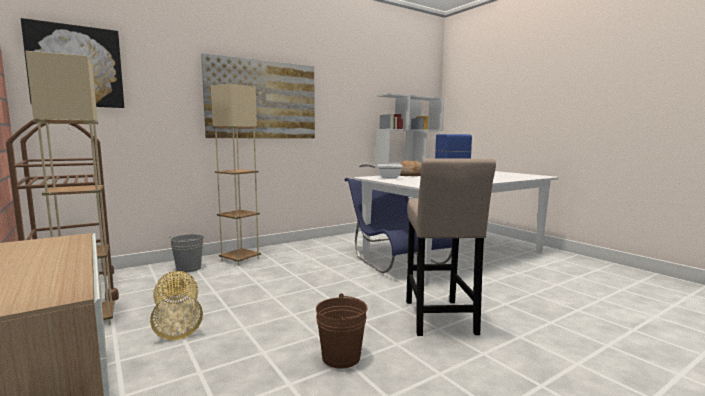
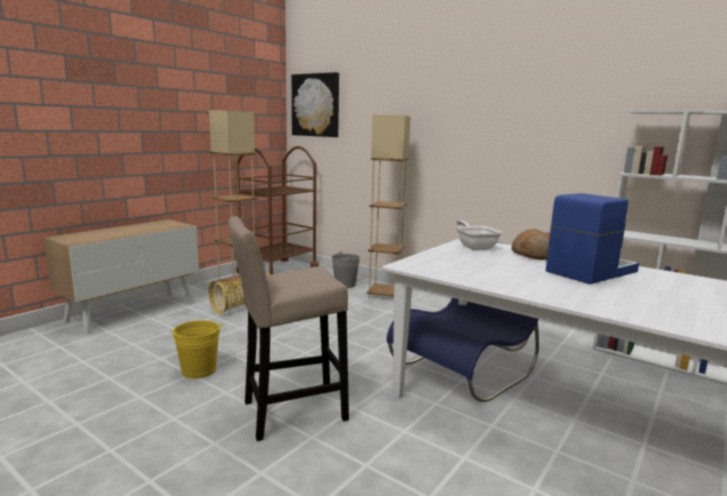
camera: 70 degrees right, 5 degrees up
(262, 100) = (450, 126): picture -> none
(341, 357) = (198, 370): brown bucket -> yellow bucket

